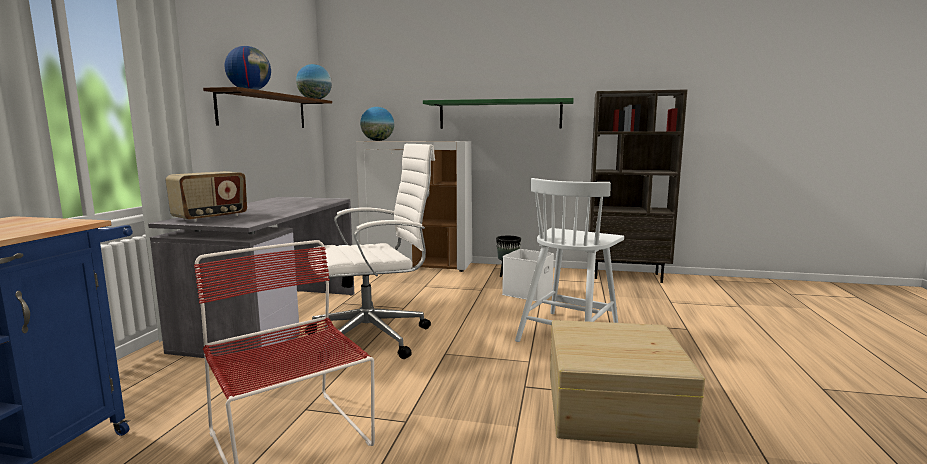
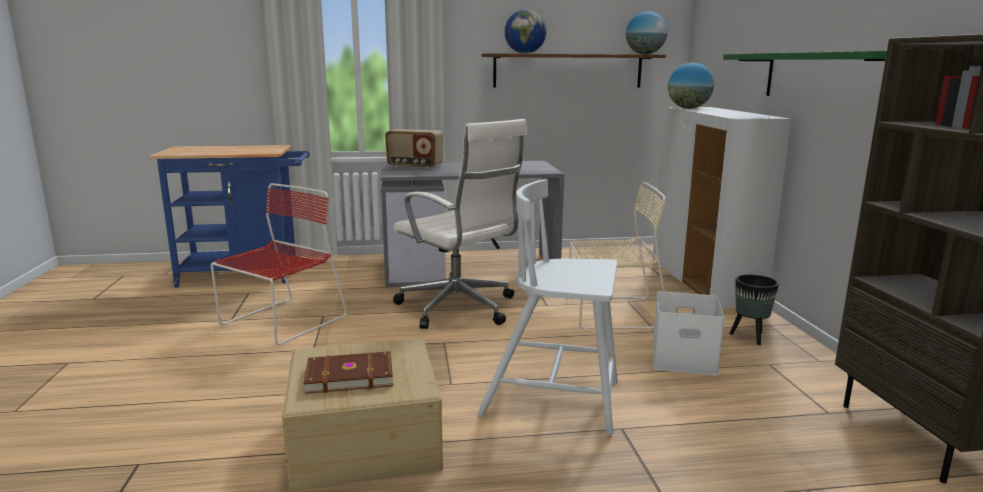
camera: 70 degrees right, 5 degrees up
(440, 293) = (611, 312): none -> beige chair
(628, 348) = (349, 375): none -> brown book

